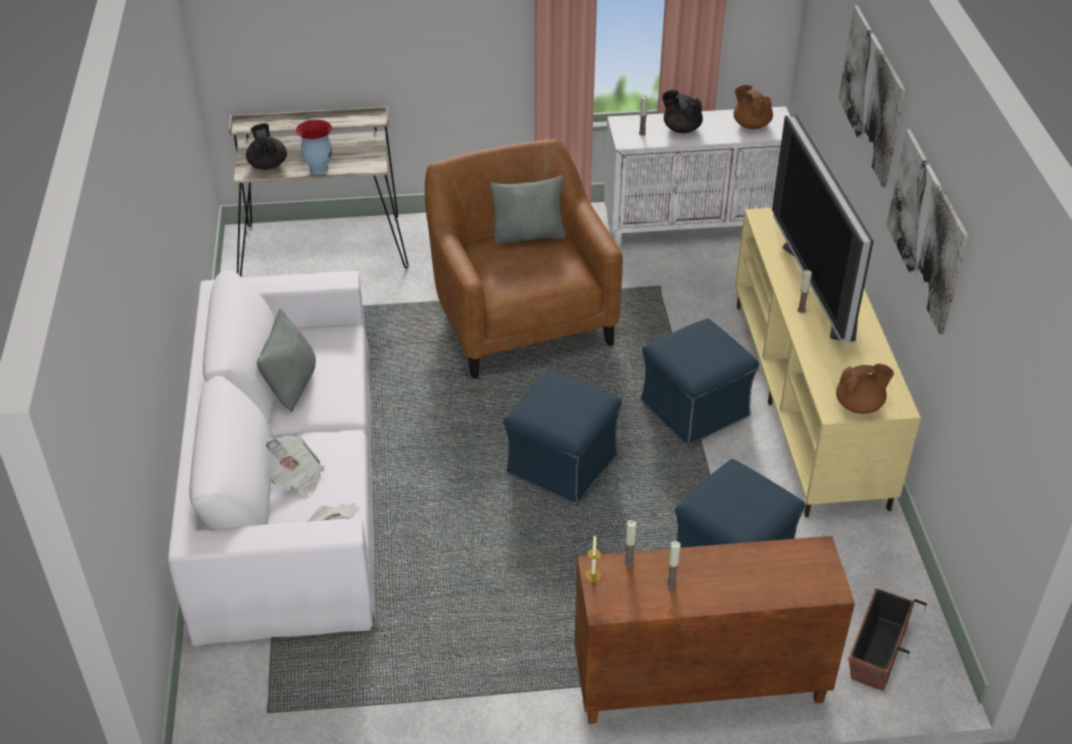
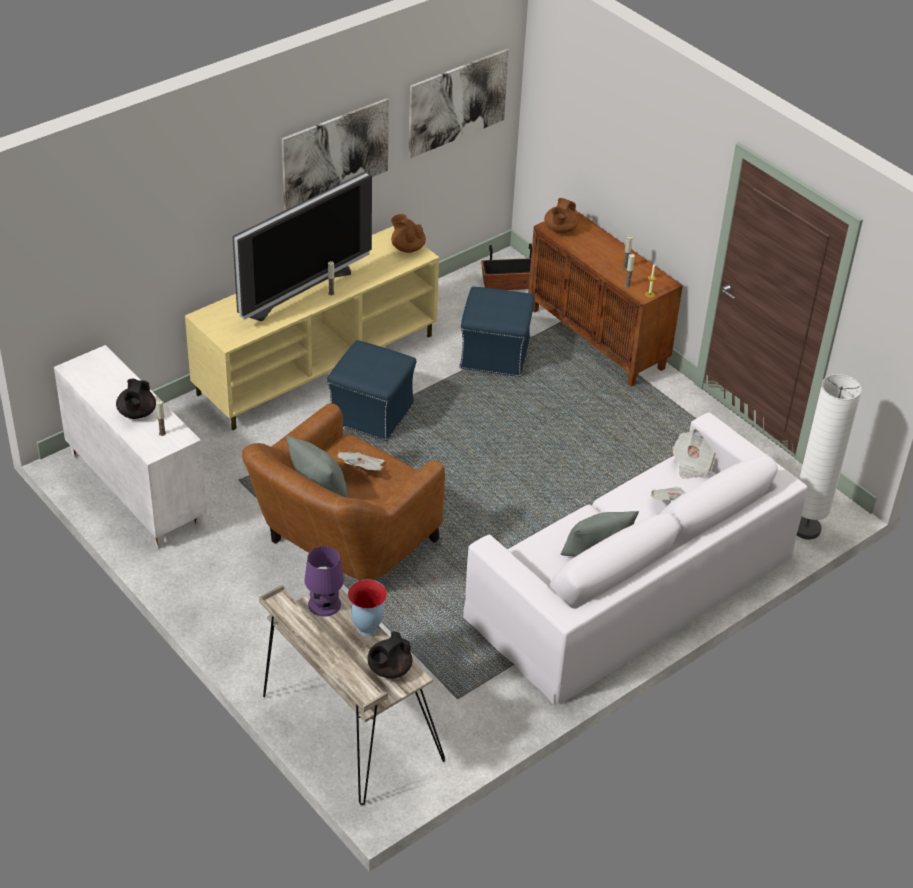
camera: 125 degrees left, 0 degrees up
(209, 685) = (806, 529): none -> white floor lamp
(367, 159) = (324, 603): none -> purple table lamp
(529, 267) = (363, 470): none -> newspaper
(561, 464) = (484, 455): blue ottoman -> none
(751, 124) = (100, 377): brown teapot -> brown teapot (560, 229)
(871, 94) = (207, 188): picture -> picture (457, 102)

